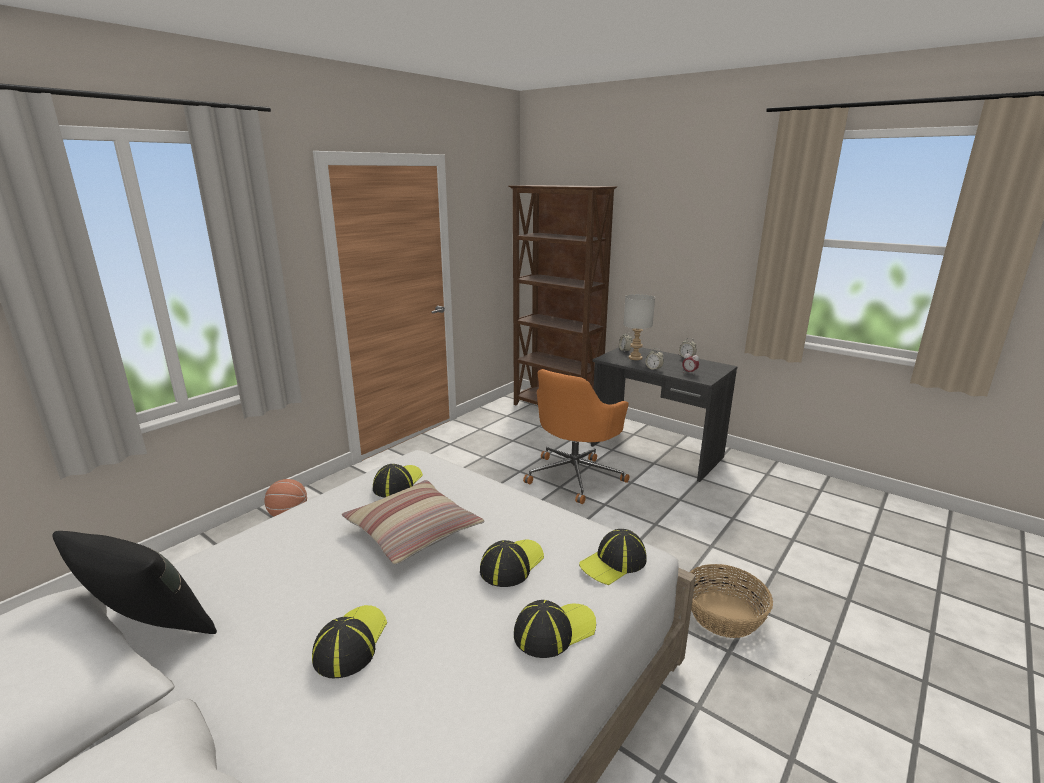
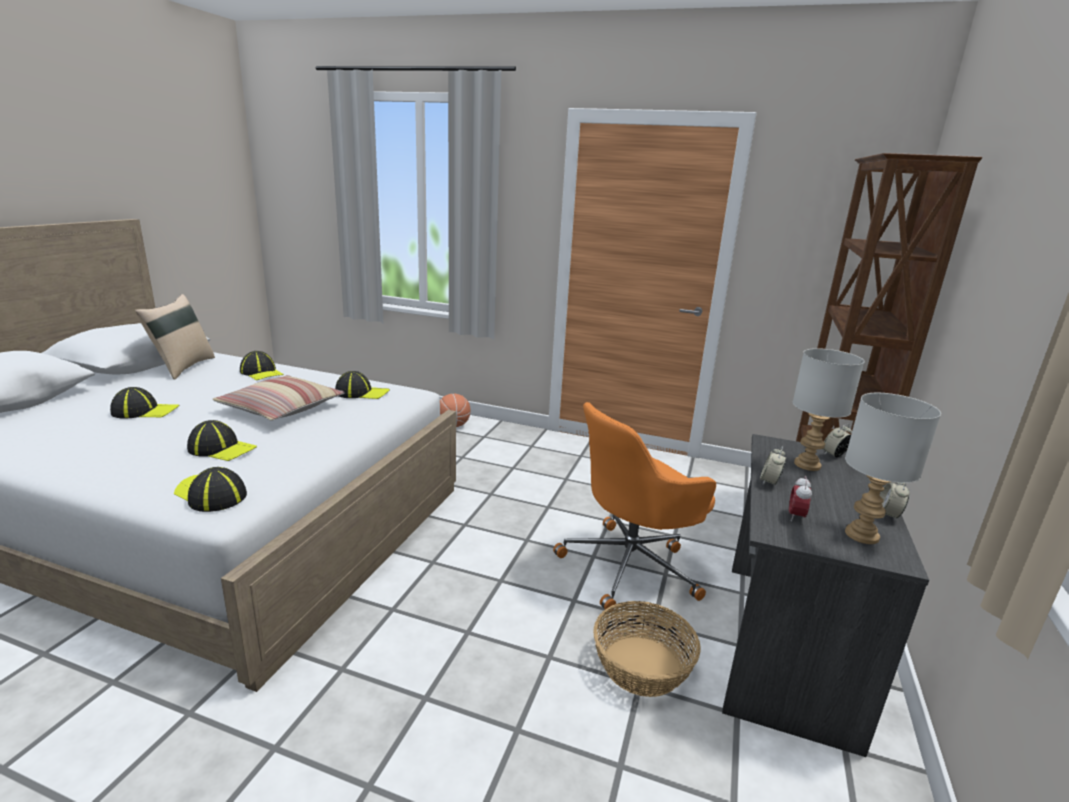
camera: 70 degrees right, 0 degrees up
(150, 632) = (182, 367): black pillow -> beige pillow
(554, 630) = (120, 474): cap -> cap (262, 373)
(575, 476) = (631, 566): orange office chair -> orange office chair turned 45 degrees counterclockwise
(705, 366) = (862, 536): none -> grey table lamp
(724, 615) = (348, 744): basket -> basket (642, 666)

